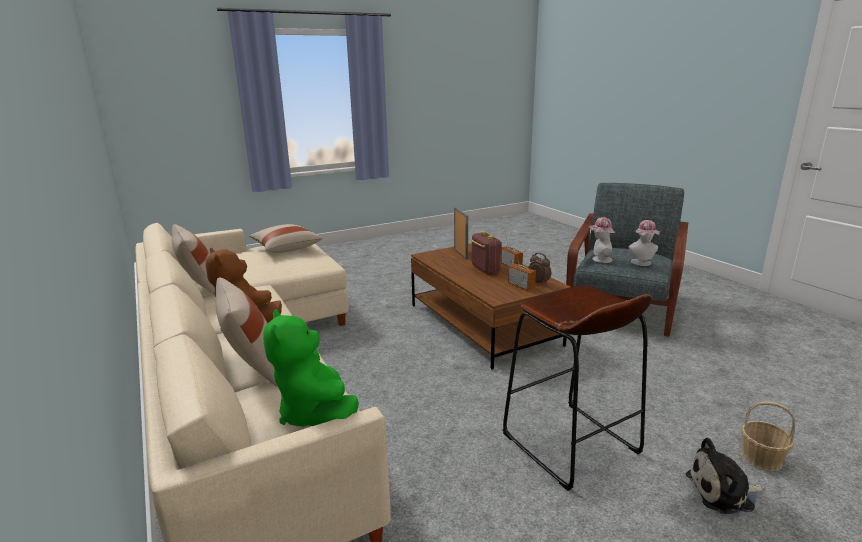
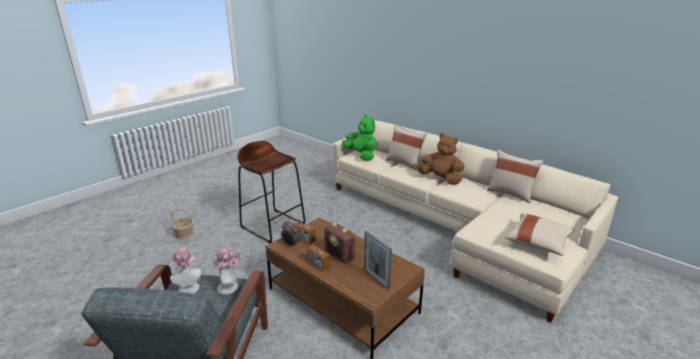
camera: 160 degrees right, 5 degrees up
(723, 492) = (212, 220): plush toy -> none

